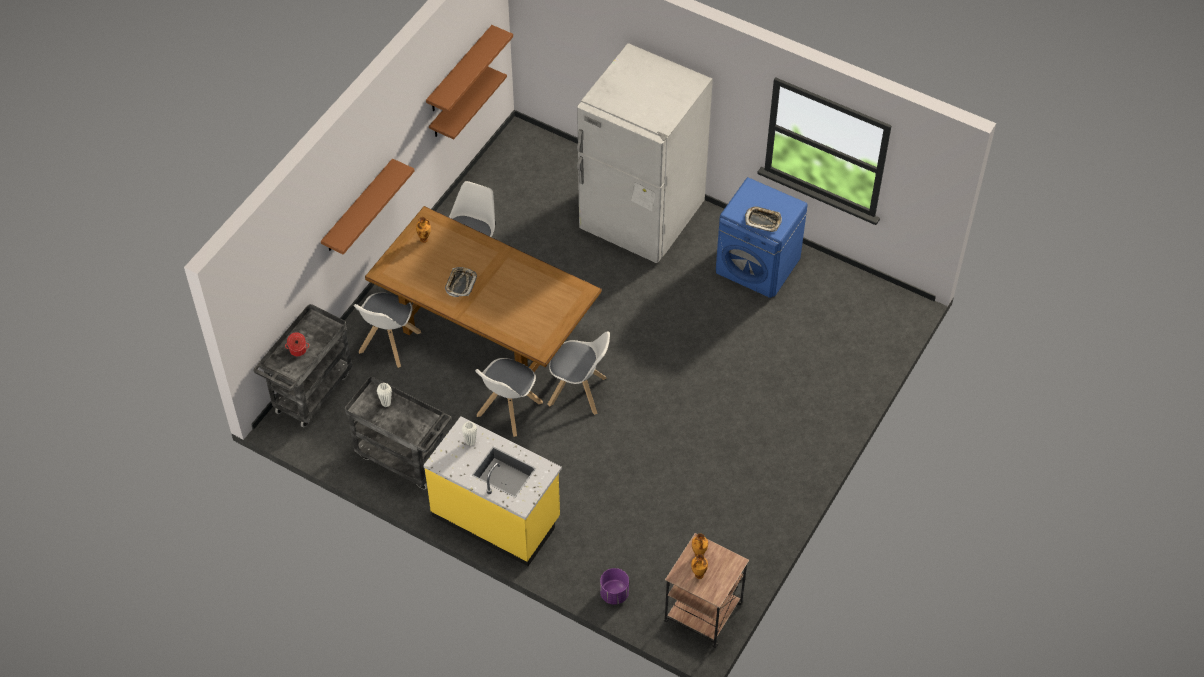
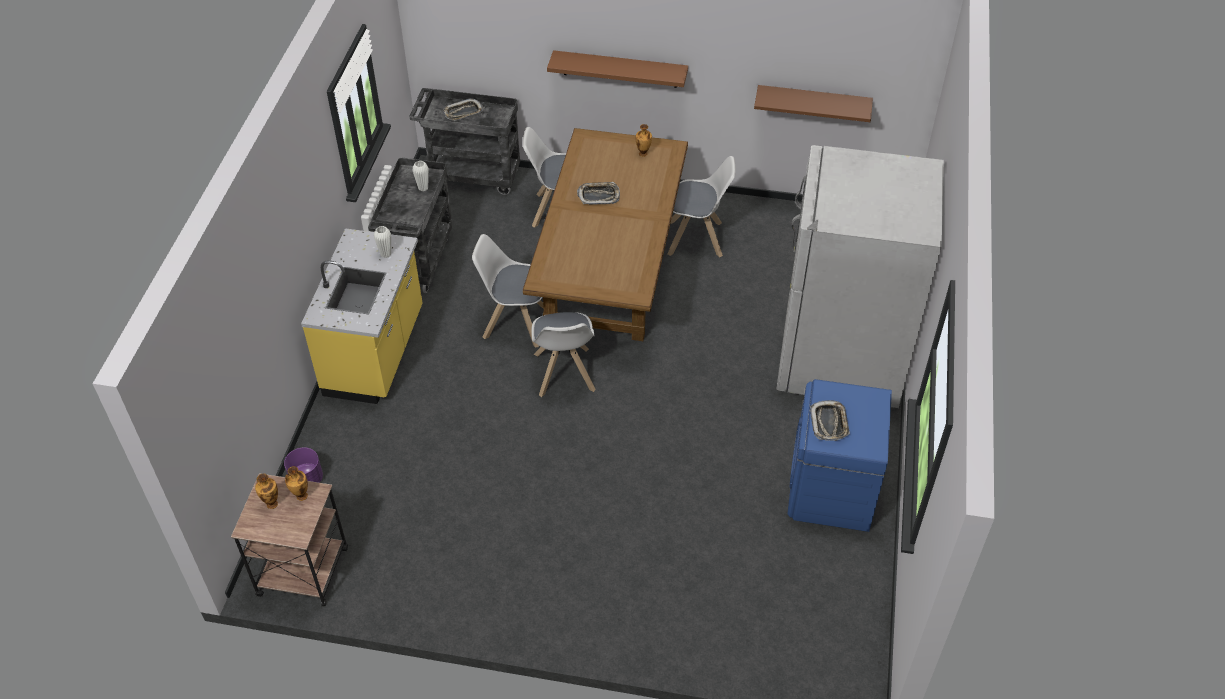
camera: 70 degrees right, 5 degrees down
(298, 350) = (463, 113): cooking pot -> tray
(460, 70) = (831, 68): brown shelf -> none

